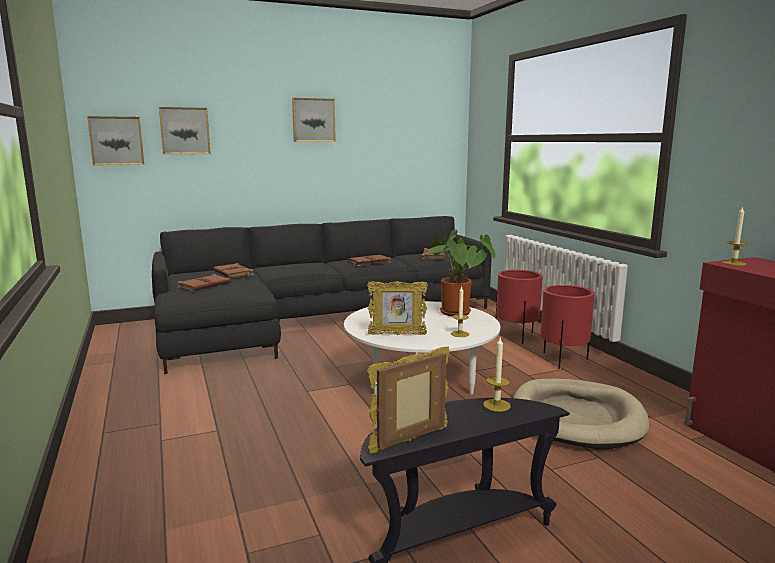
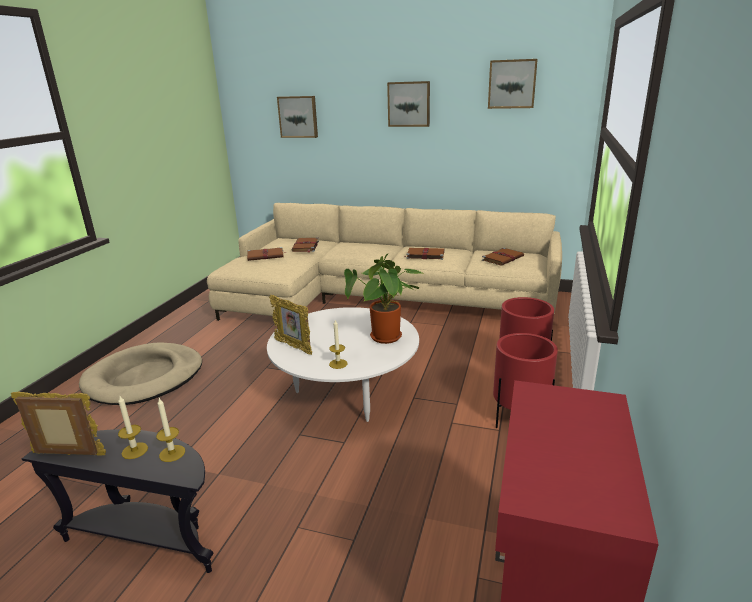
camera: 40 degrees right, 10 degrees up
(116, 141) = (251, 125): picture -> picture (512, 84)
(315, 320) = (377, 299): black sofa -> beige sofa
(577, 418) = (410, 490): beige dog bed -> beige dog bed (145, 378)
(734, 263) = (548, 396): candle -> candle (134, 450)

